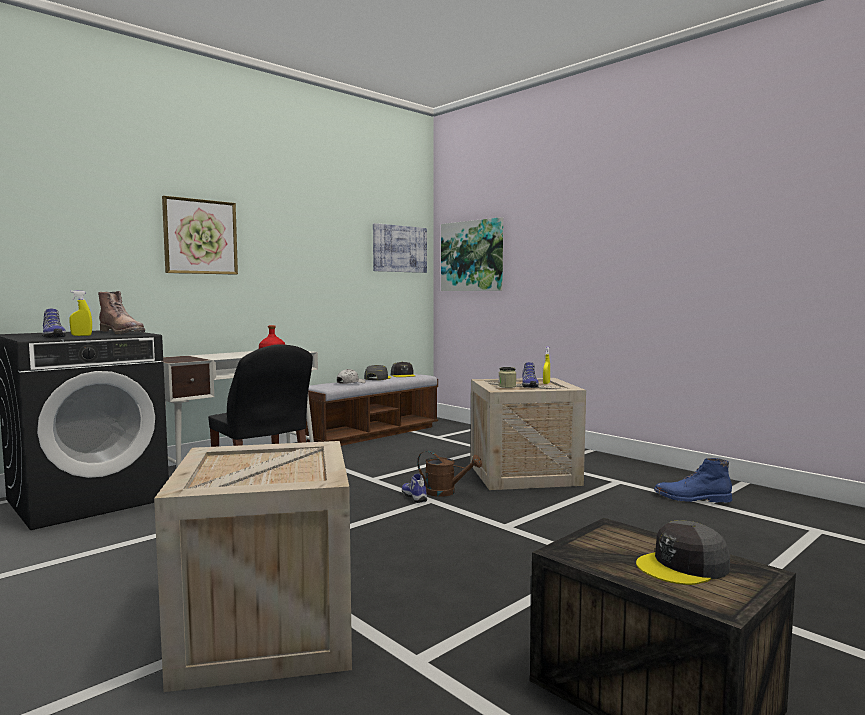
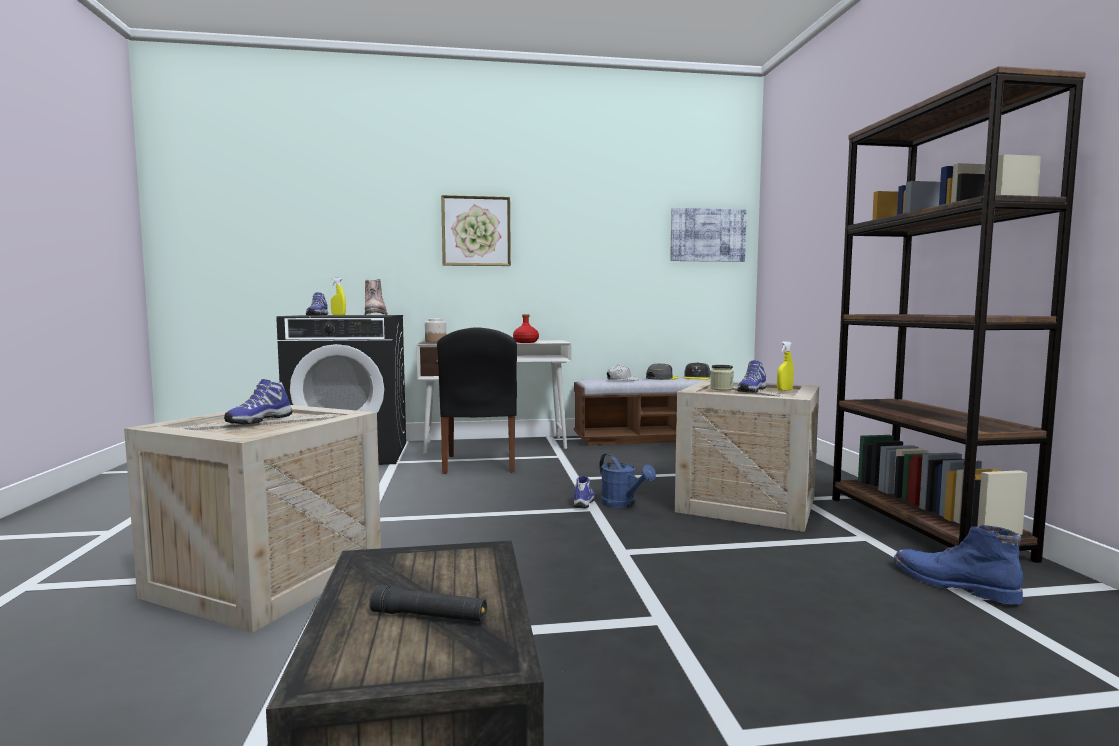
camera: 35 degrees right, 0 degrees up
(169, 358) = (436, 341): none -> jar
(262, 466) = (258, 420): none -> shoe
(445, 492) = (623, 504): brown watering can -> blue watering can
(472, 256) = (789, 237): picture -> none
(633, 468) = (922, 526): none -> brown bookcase
(683, 566) = (429, 616): grey cap -> black flashlight

